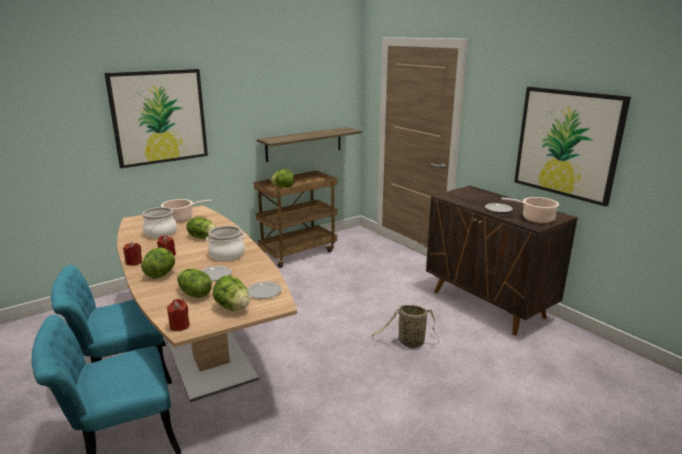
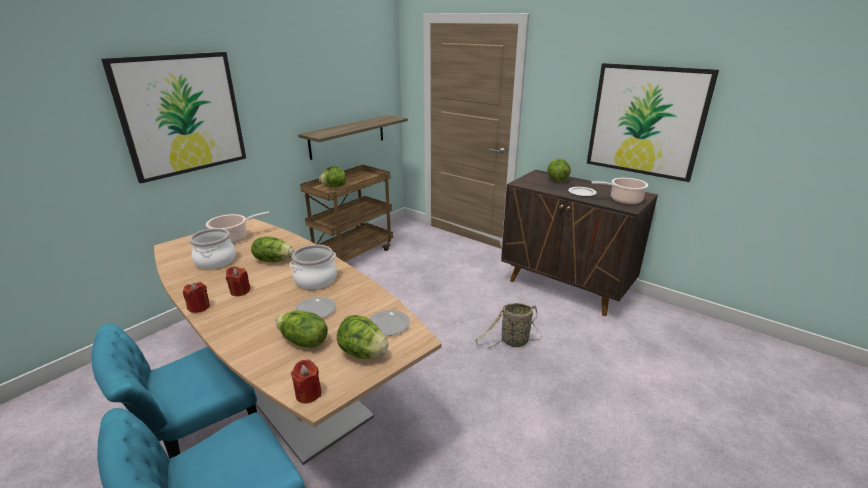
camera: 15 degrees left, 5 degrees up
(161, 274) = (244, 319): lettuce -> lettuce (556, 180)

